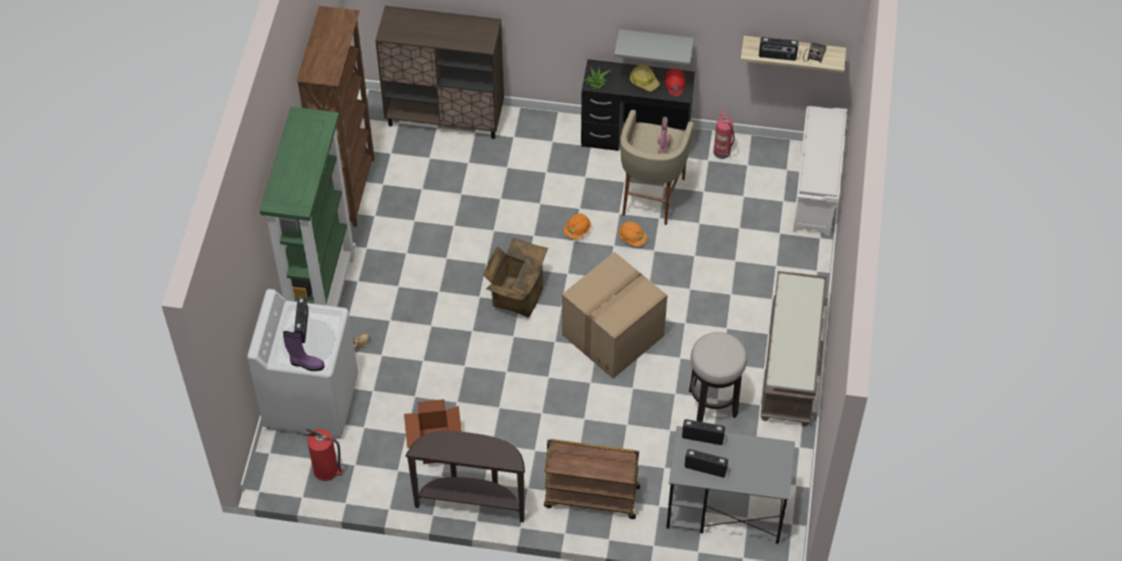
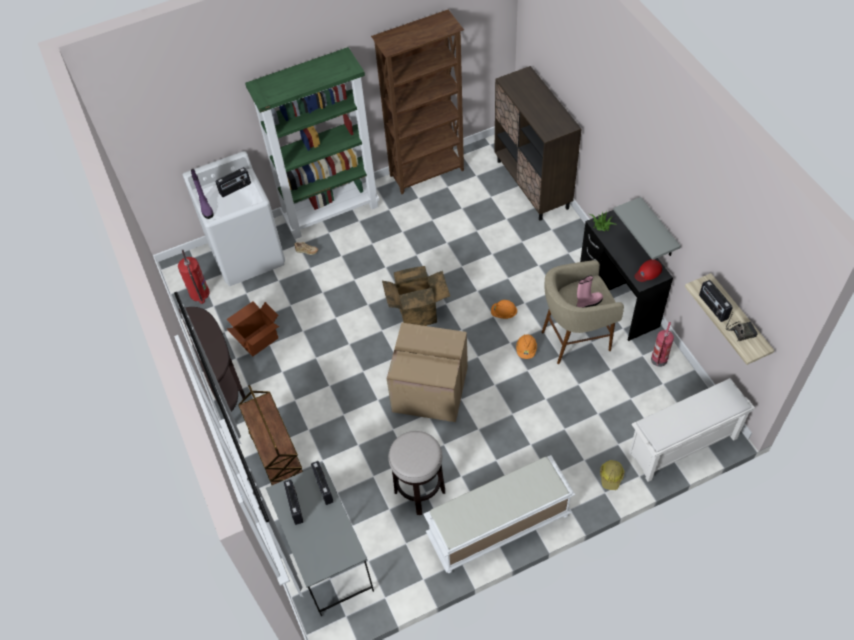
camera: 60 degrees right, 0 degrees up
(644, 81) = (631, 252): hard hat -> hard hat (611, 476)
(791, 364) = (498, 527): brown bench -> white bench

